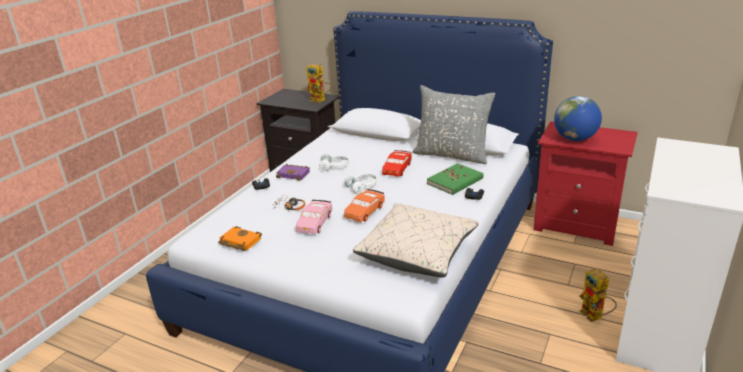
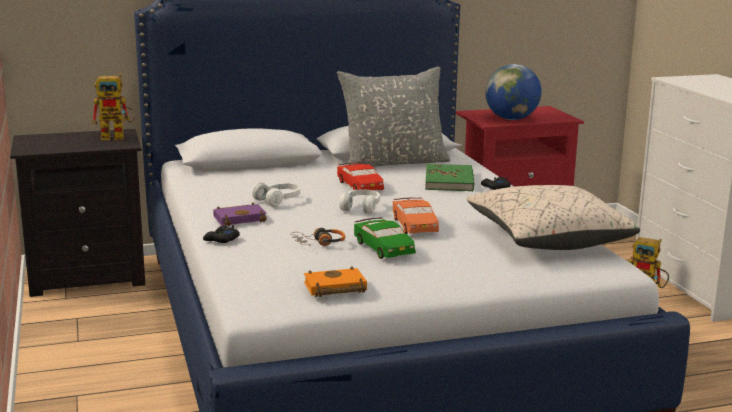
camera: 45 degrees left, 10 degrees down
(314, 222) = (384, 247): pink toy car -> green toy car

